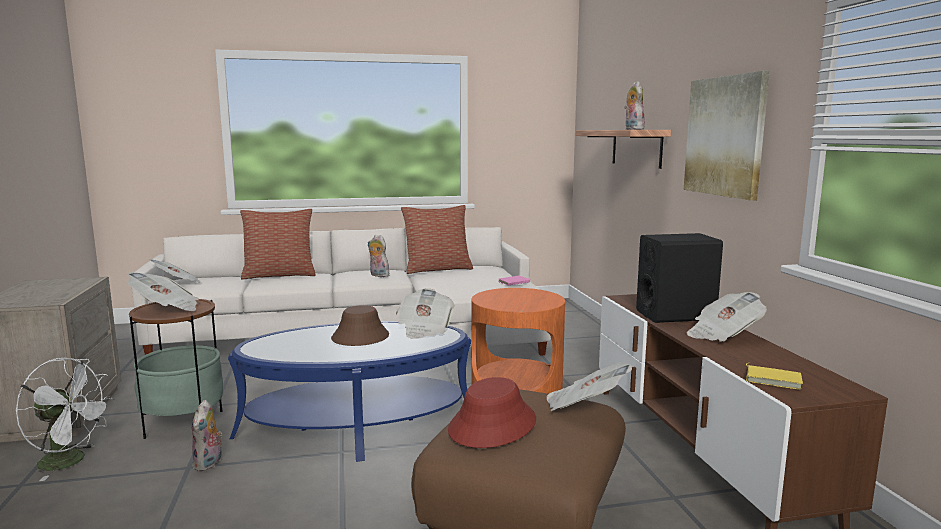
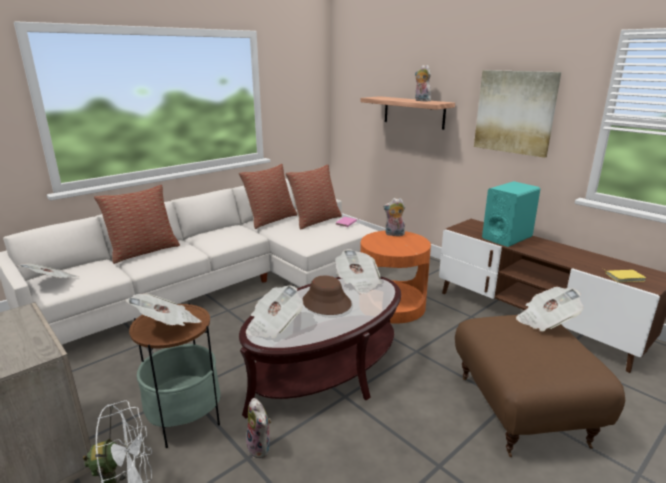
camera: 30 degrees left, 10 degrees up
(357, 425) = (326, 369): blue coffee table -> brown coffee table
(378, 275) = (234, 235): plush toy -> plush toy (394, 234)
(483, 276) = (315, 220): none -> pillow
(493, 425) = (526, 353): red hat -> none
(675, 315) = (507, 237): black speaker -> turquoise speaker
(723, 335) = (553, 248): newspaper -> newspaper (274, 325)

